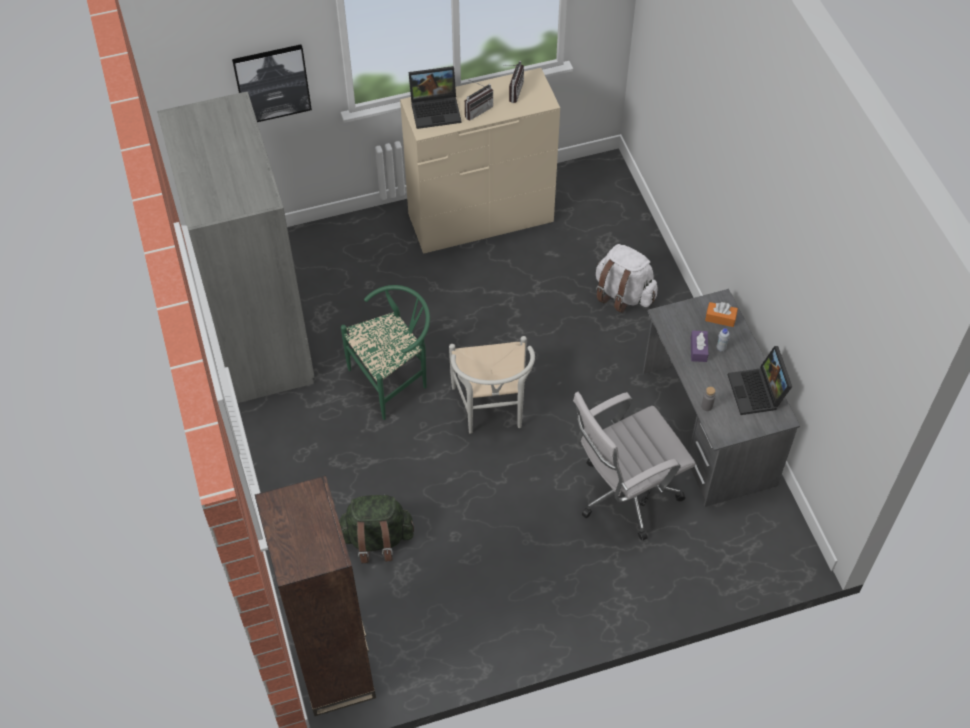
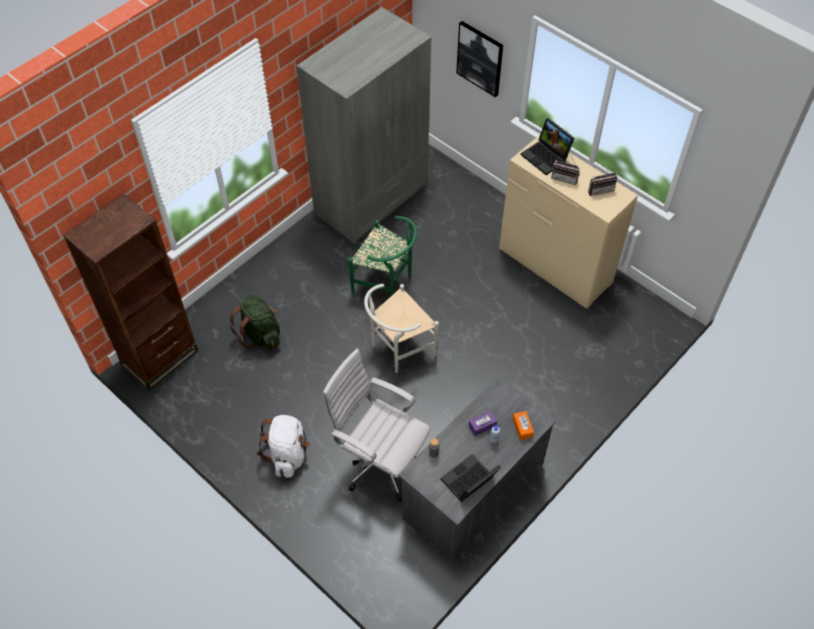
camera: 60 degrees right, 0 degrees up
(623, 294) = (555, 382): white backpack -> white backpack (288, 454)

